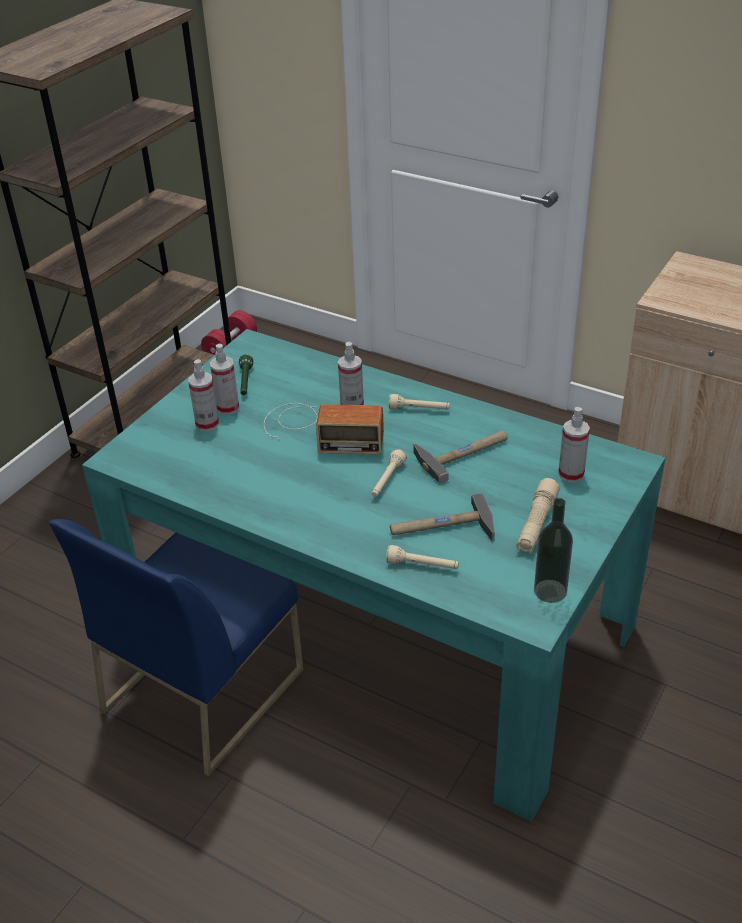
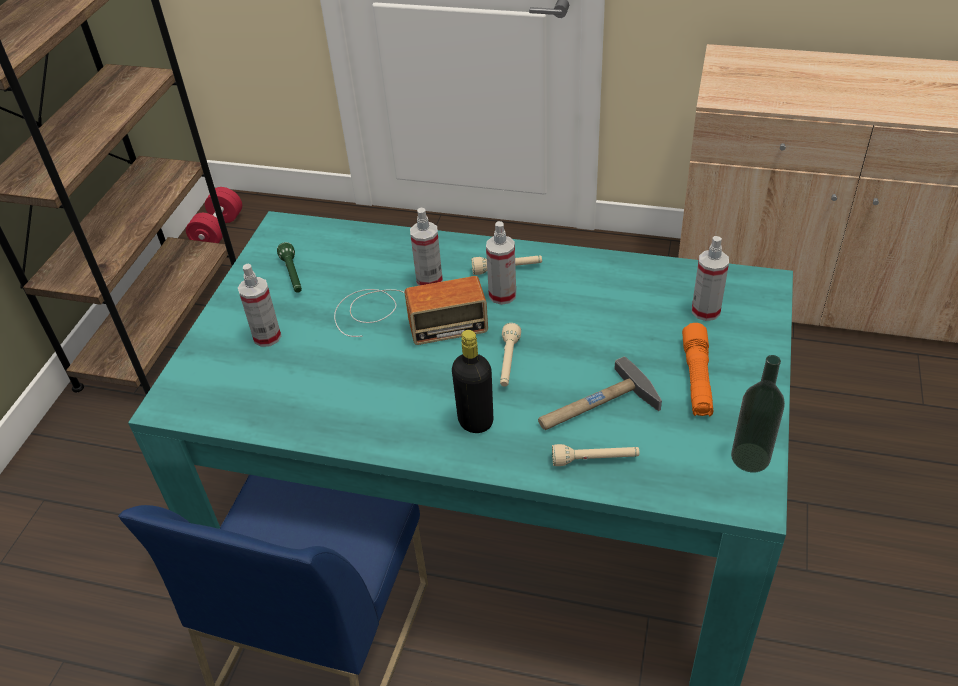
camera: 15 degrees left, 5 degrees up
(228, 407) = (284, 311): spray bottle -> spray bottle (502, 295)
(341, 518) = (475, 421): none -> black bottle
(463, 453) = (578, 311): hammer -> none
(536, 524) = (697, 378): beige flashlight -> orange flashlight

